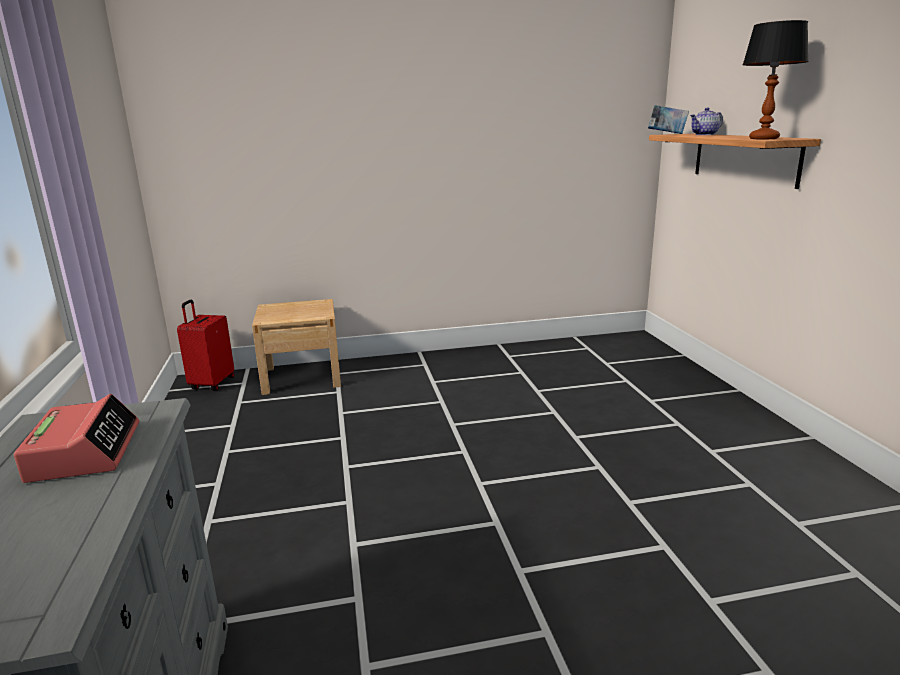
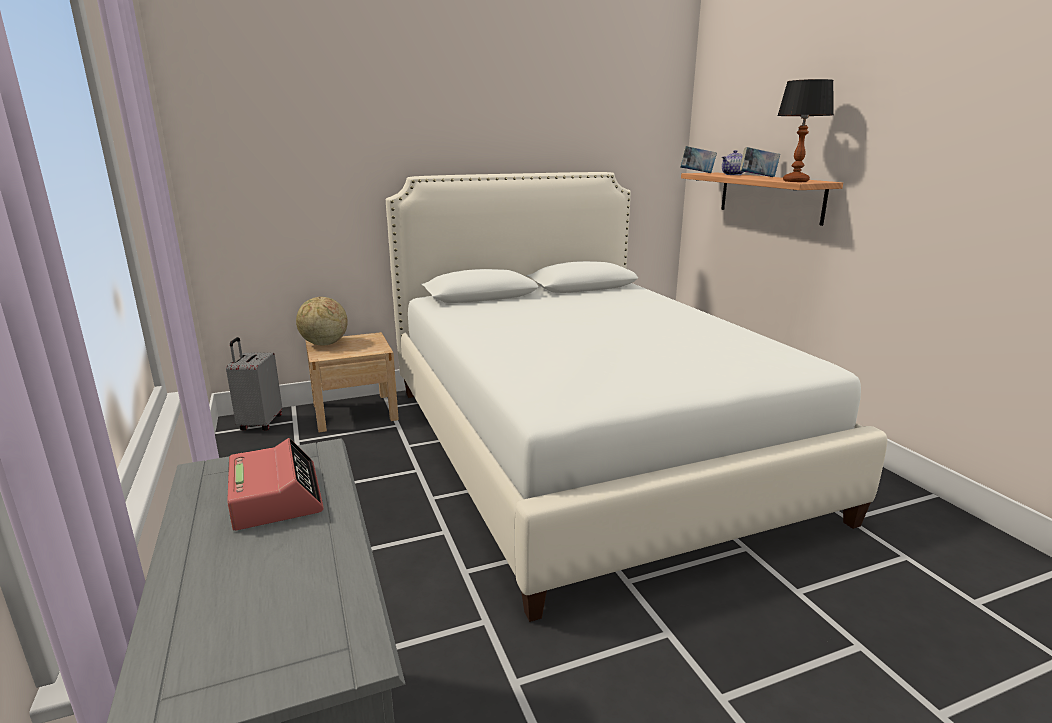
camera: 10 degrees left, 0 degrees up
(211, 383) = (260, 423): red suitcase -> grey suitcase
(273, 308) = (324, 344): none -> globe
(522, 423) = (586, 446): none -> white bed
(728, 136) = (757, 177): none -> book

